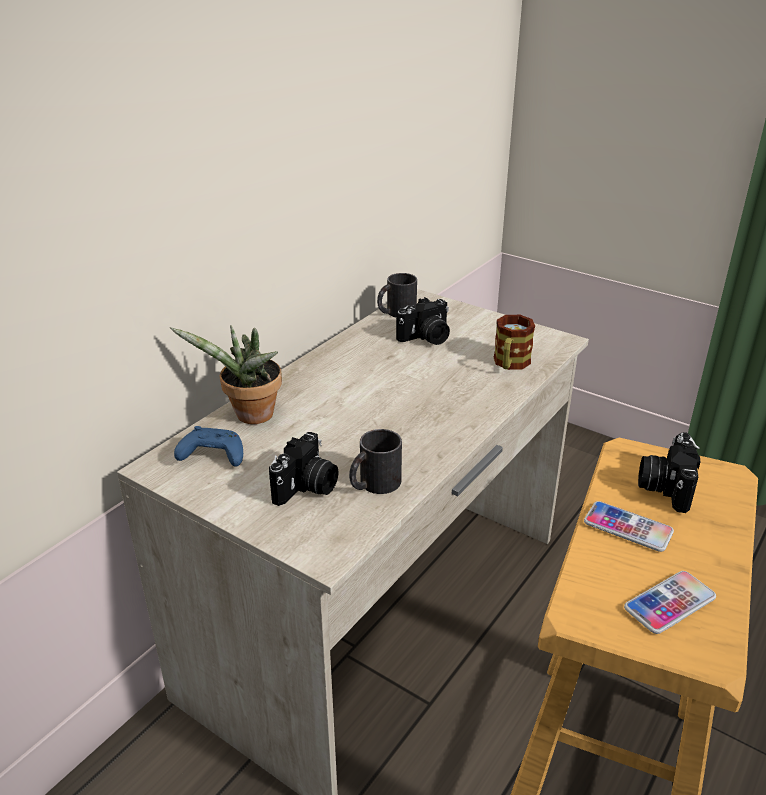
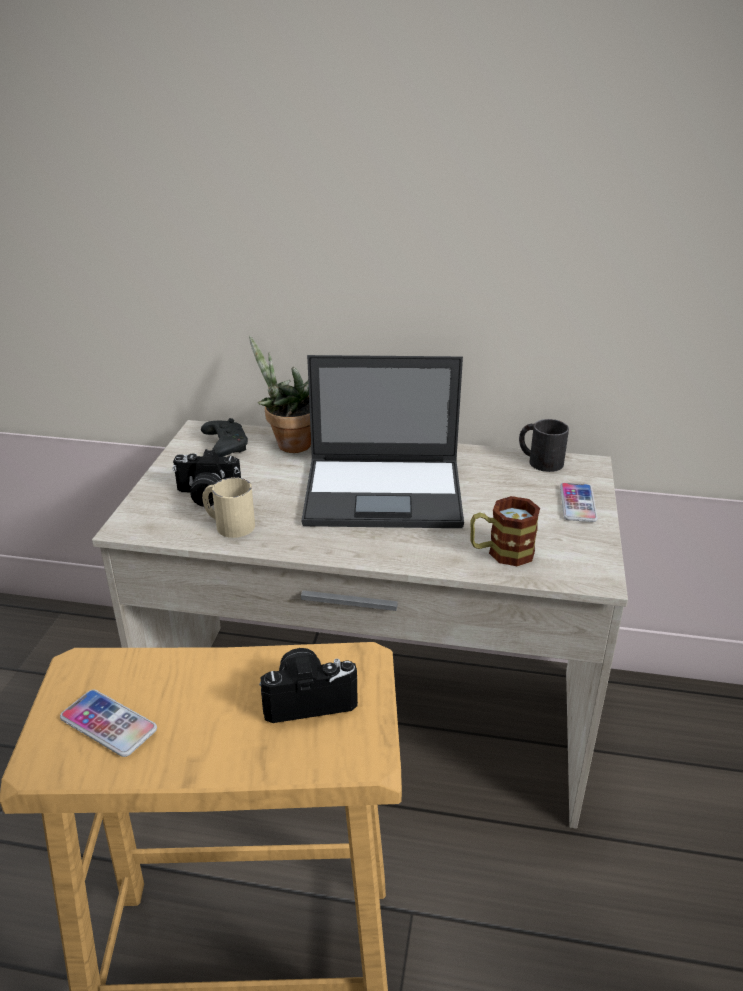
camera: 65 degrees right, 0 degrees up
(211, 456) = (225, 446): blue game controller -> black game controller
(373, 484) = (228, 524): black mug -> beige mug
(386, 388) = (385, 492): none -> laptop
(426, 338) = (504, 490): camera -> none
(628, 527) = (222, 681): phone -> phone (577, 503)

